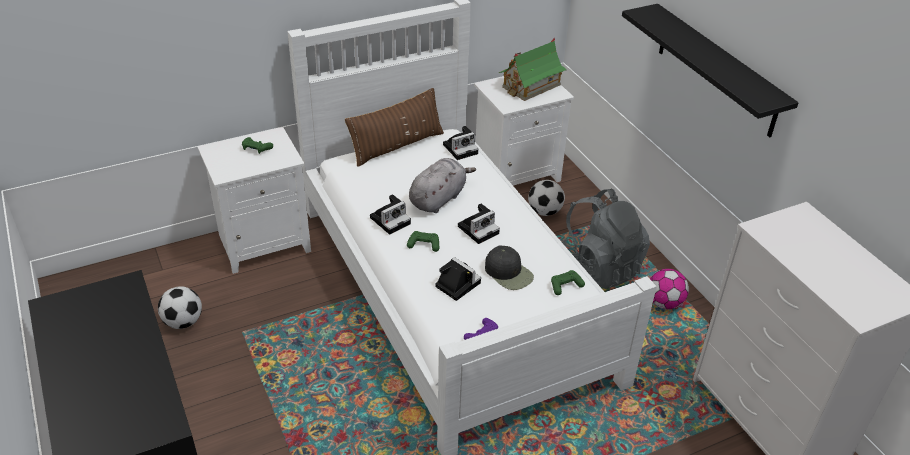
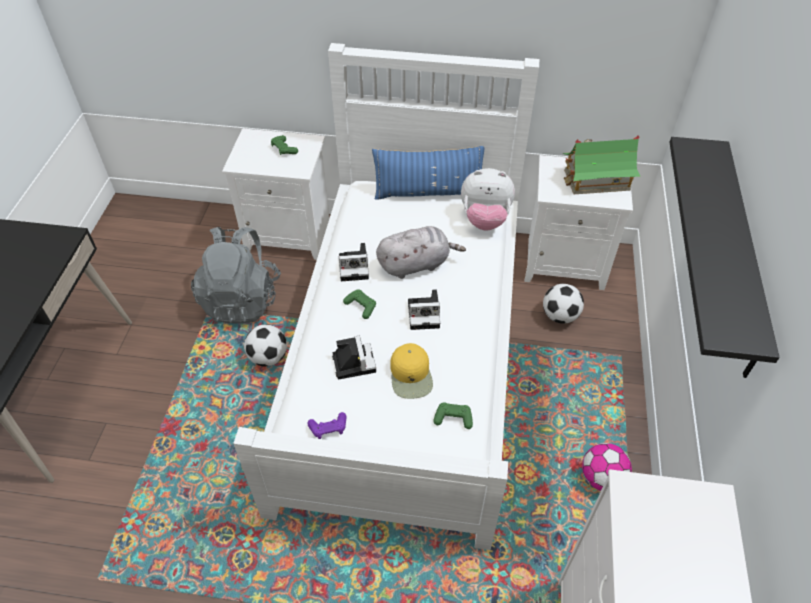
camera: 35 degrees right, 10 degrees up
(183, 322) = (176, 278): football -> football (268, 357)
(397, 146) = (428, 192): brown pillow -> blue pillow
(461, 148) = (485, 219): camera -> plush toy
(509, 273) = (411, 375): black cap -> yellow cap
(599, 266) = (566, 402): grey backpack -> grey backpack (242, 299)

